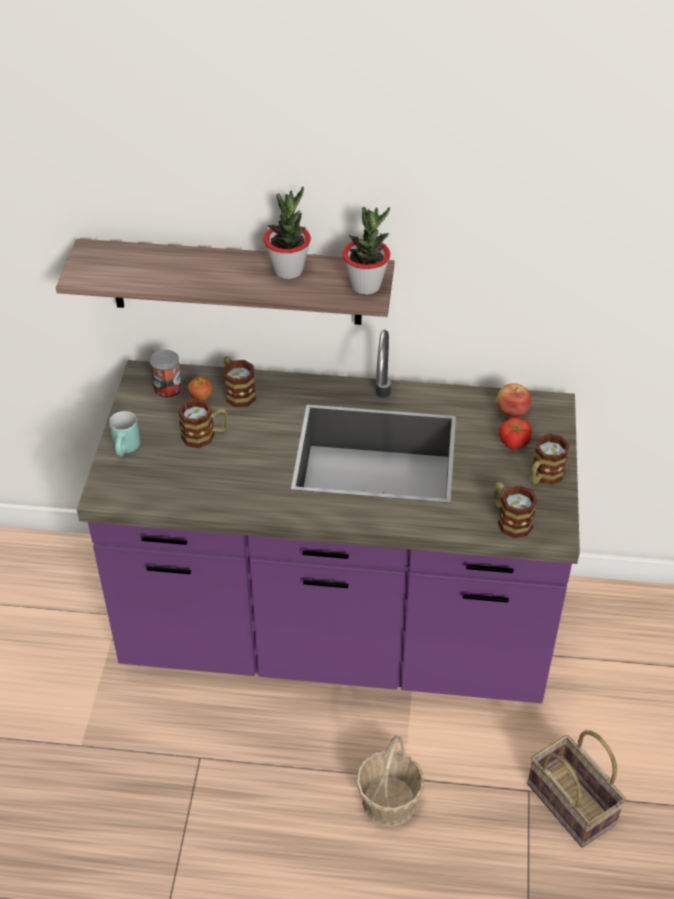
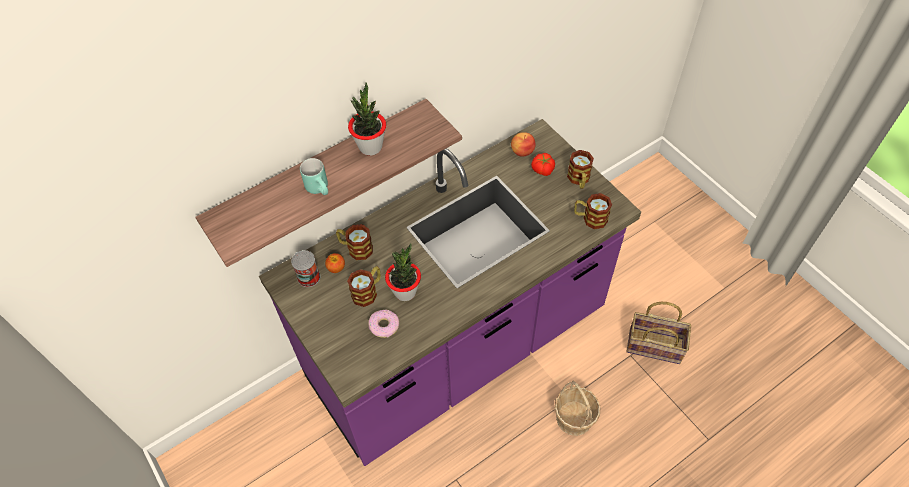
camera: 40 degrees left, 10 degrees up
(127, 450) = (329, 337): turquoise mug -> turquoise mug (321, 189)
(185, 474) = (384, 326): none -> donut
(366, 285) = (430, 126): potted plant -> potted plant (405, 291)

